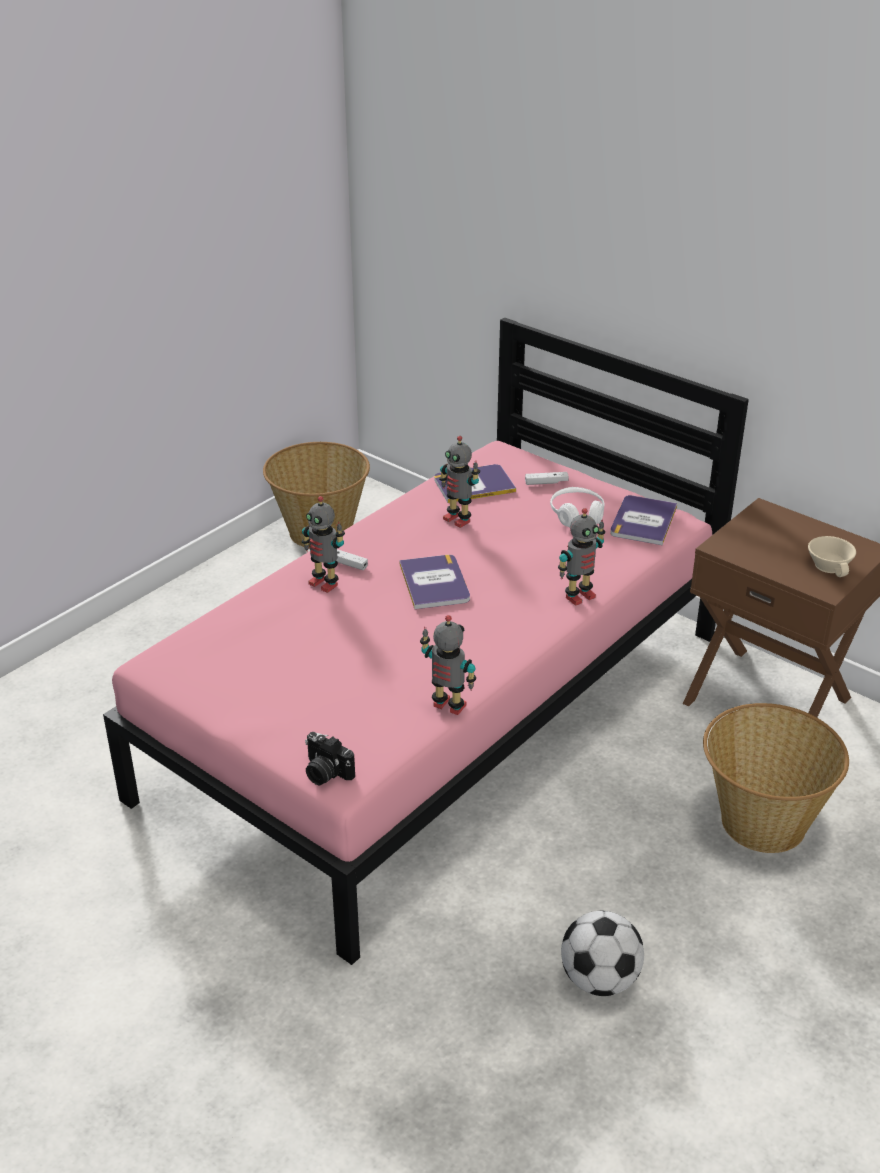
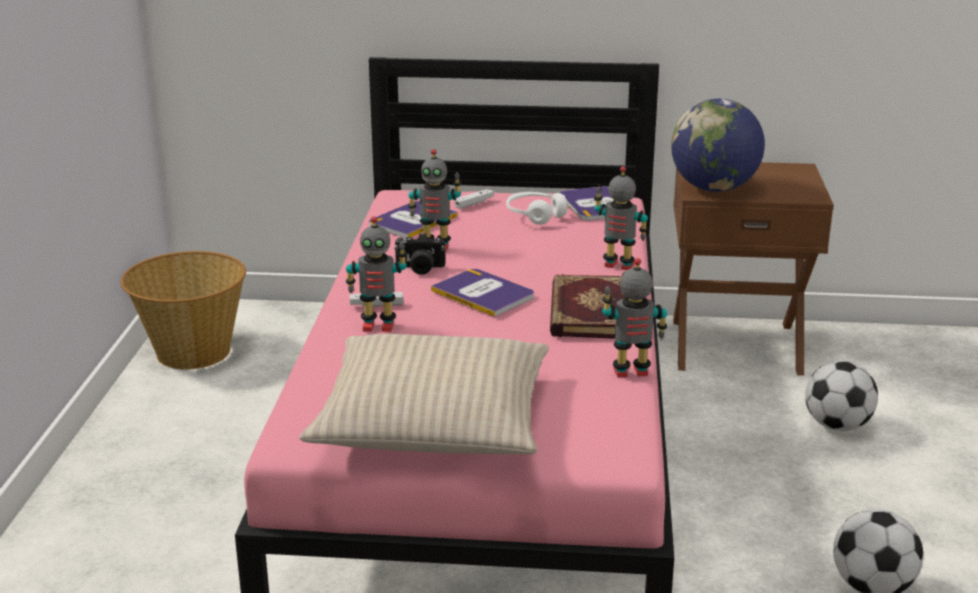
camera: 35 degrees left, 10 degrees down
(261, 686) = (433, 420): none -> beige pillow
(325, 773) = (598, 460): camera -> camera (419, 269)
(493, 634) = (590, 312): none -> book
(578, 596) = (618, 266): toy robot -> toy robot turned 90 degrees counterclockwise
(743, 545) = (714, 189): none -> globe
(761, 821) = (837, 426): basket -> football
(831, 566) = (793, 183): beige cup -> none

